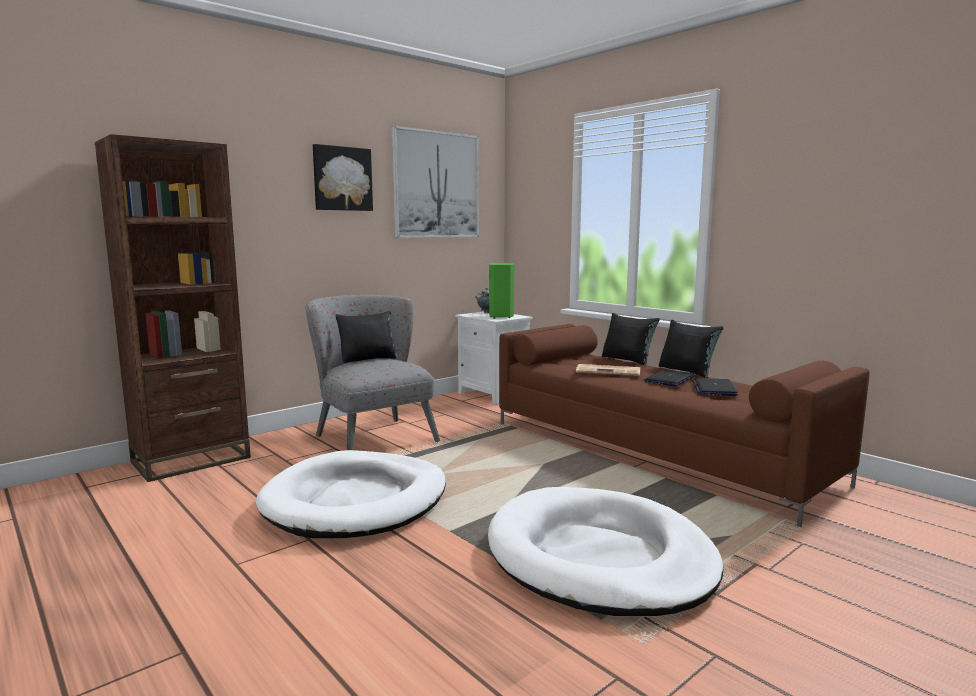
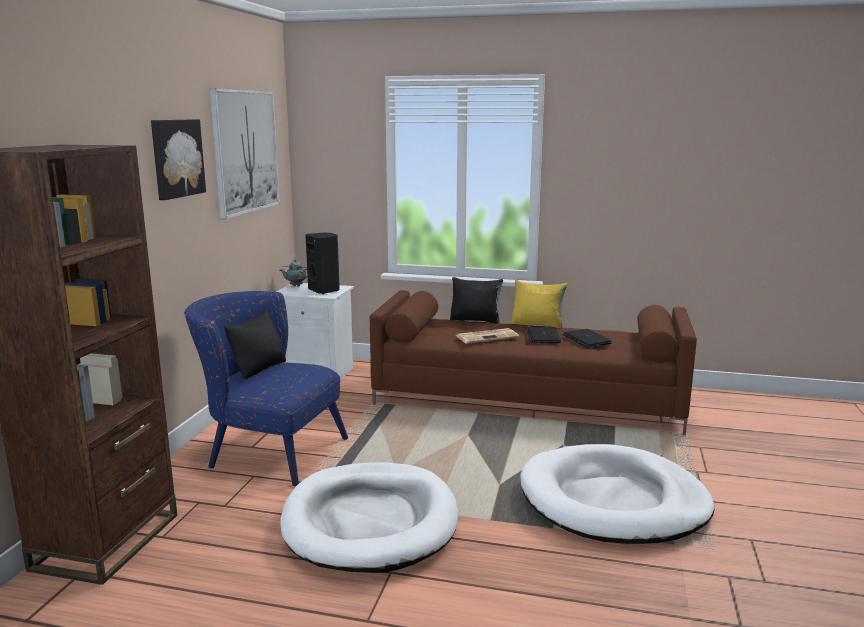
camera: 35 degrees left, 5 degrees up
(371, 435) = (267, 450): grey armchair -> blue armchair
(501, 316) = (325, 290): green speaker -> black speaker
(687, 371) = (537, 324): black pillow -> yellow pillow

